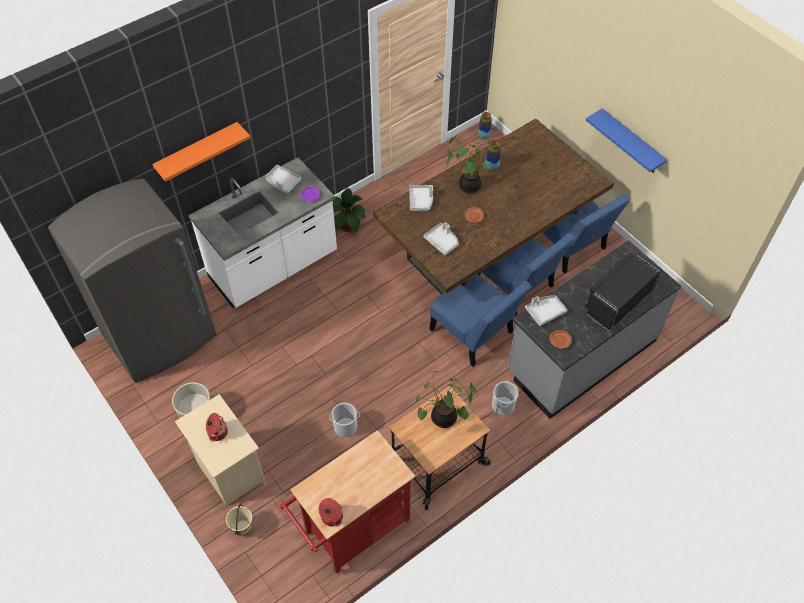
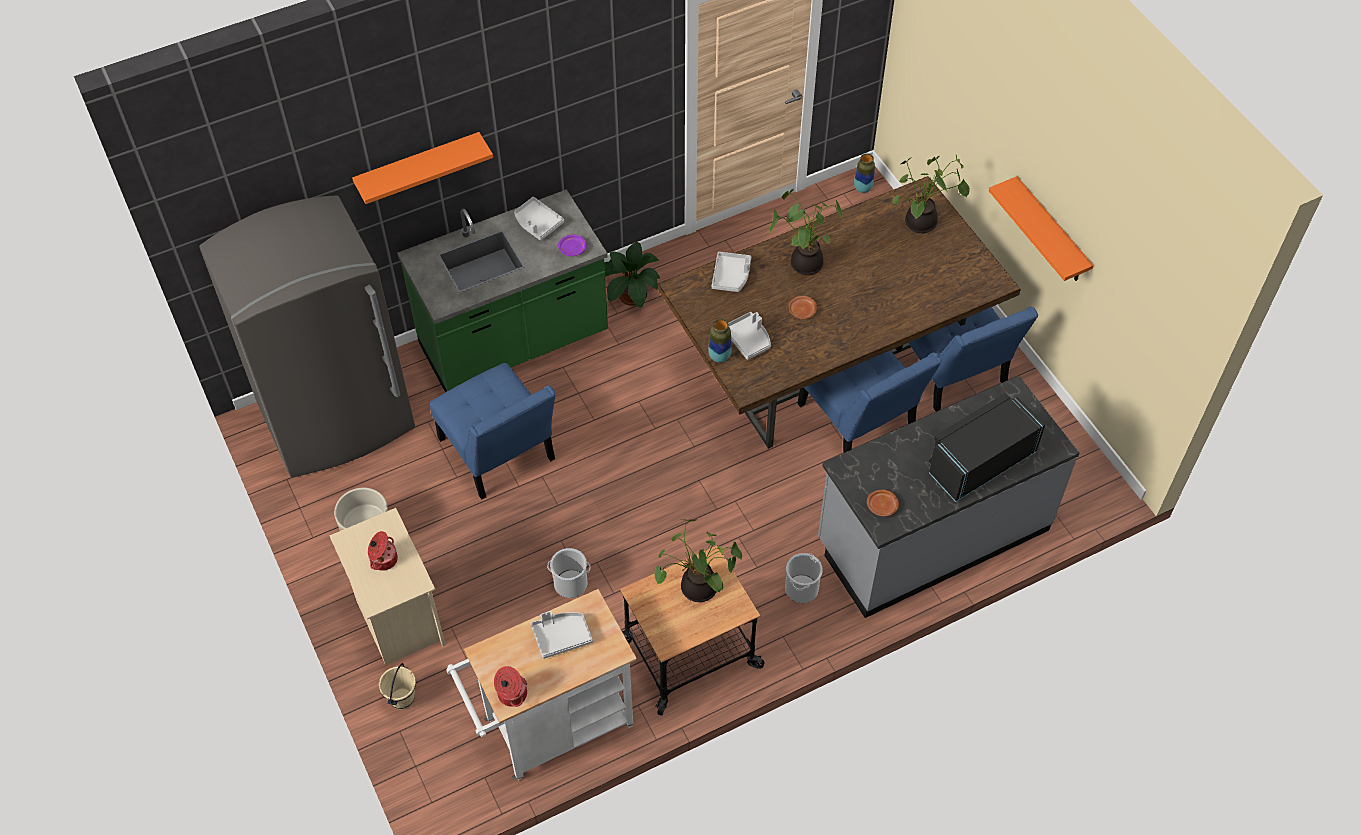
camera: 10 degrees right, 0 degrees up
(274, 267) = (514, 342): white counter -> green counter
(352, 531) = (551, 728): red cart -> white cart
(474, 334) = (783, 481): blue chair -> blue chair (499, 454)
(492, 167) = (845, 240): vase -> vase (719, 356)
(538, 150) = (920, 225): none -> potted plant
(545, 312) = (871, 461): grey tray -> grey tray (561, 636)
(631, 142) = (1050, 232): blue shelf -> orange shelf

